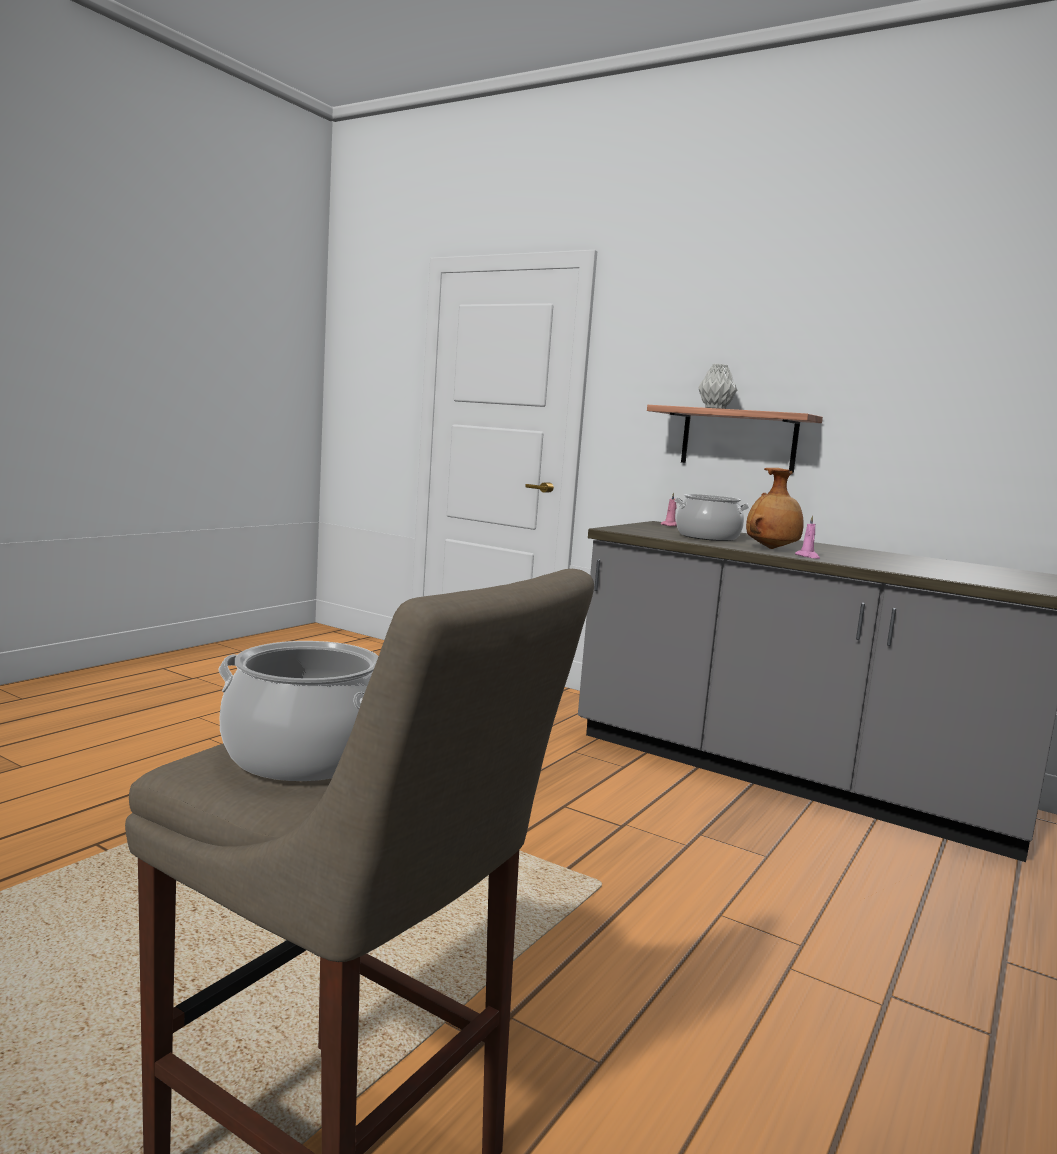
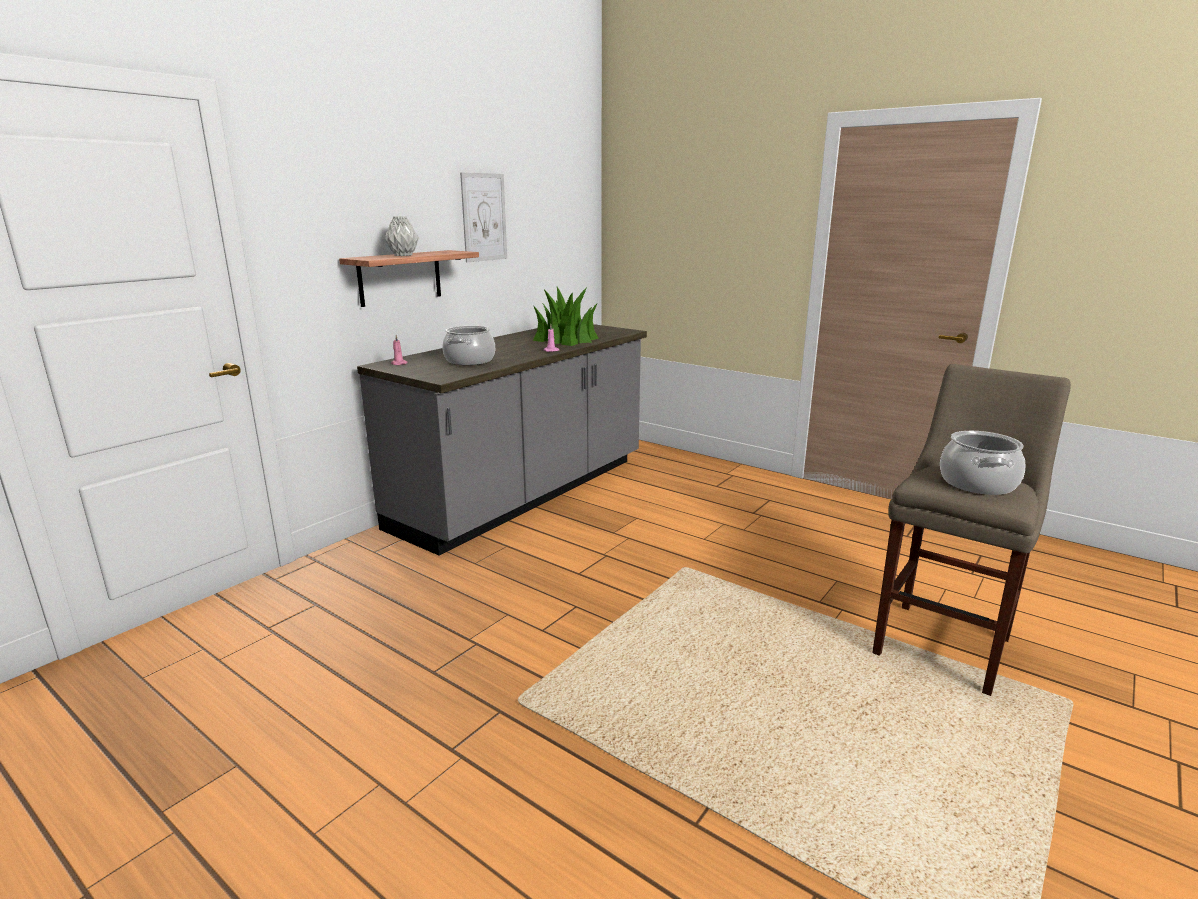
camera: 85 degrees left, 10 degrees up
(772, 549) = (521, 353): brown vase -> none
(900, 378) = (484, 217): none -> picture
(904, 565) = (566, 339): none -> potted plant

